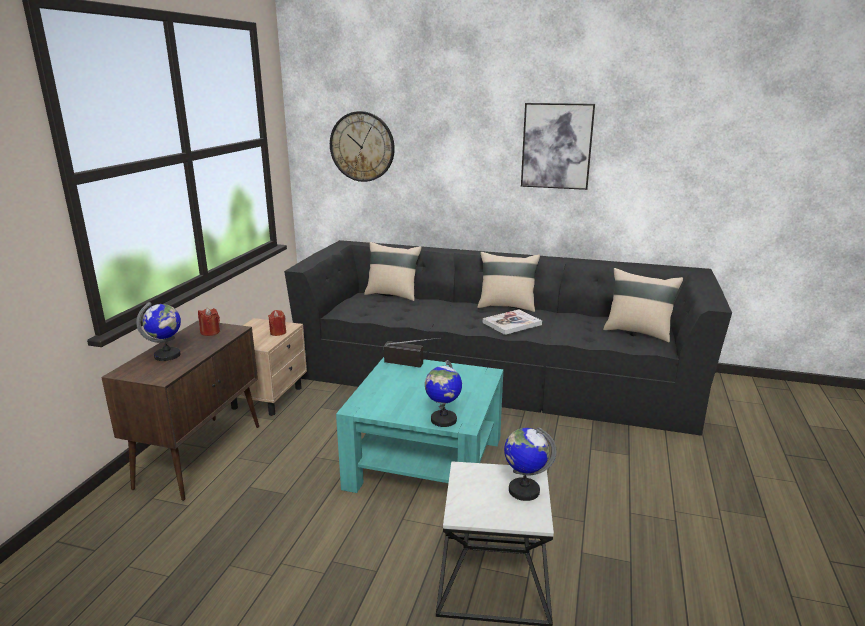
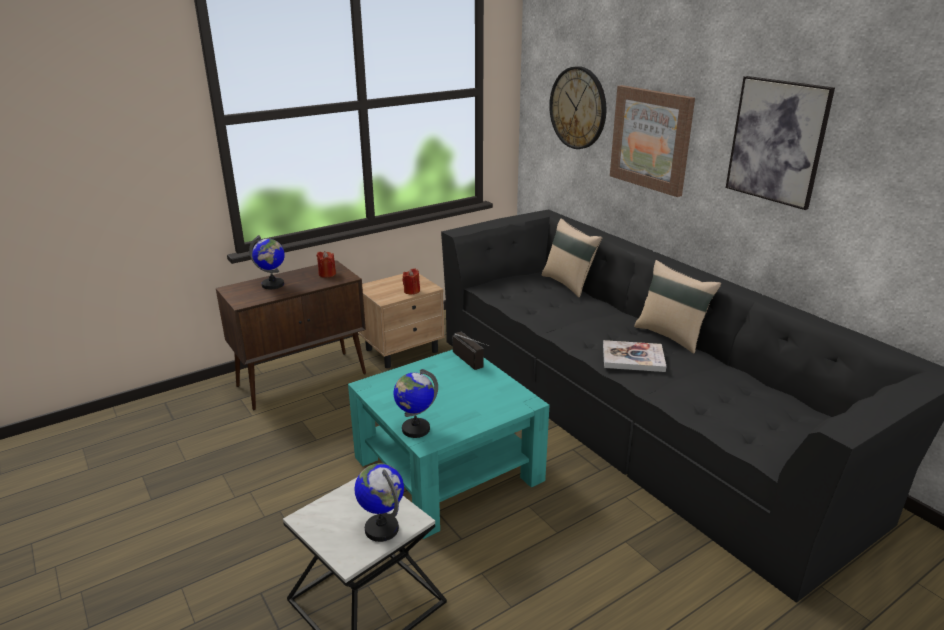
camera: 40 degrees right, 5 degrees up
(444, 161) = (651, 139): none -> picture
(638, 332) = (780, 427): beige pillow -> none

